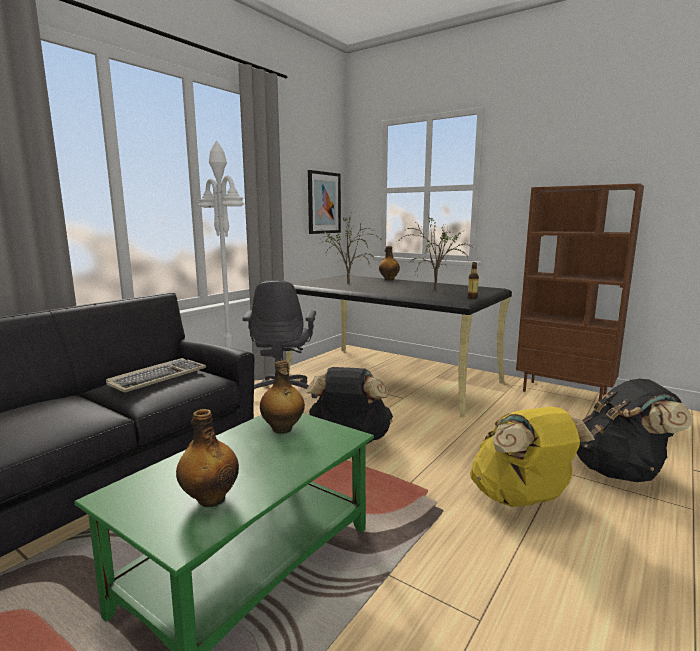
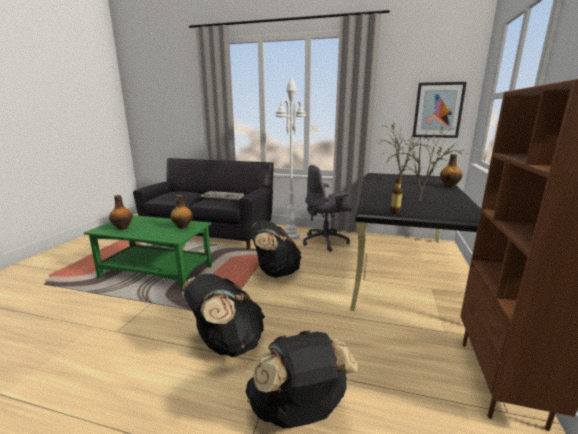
camera: 70 degrees right, 5 degrees up
(521, 499) = (227, 344): yellow backpack -> black backpack

